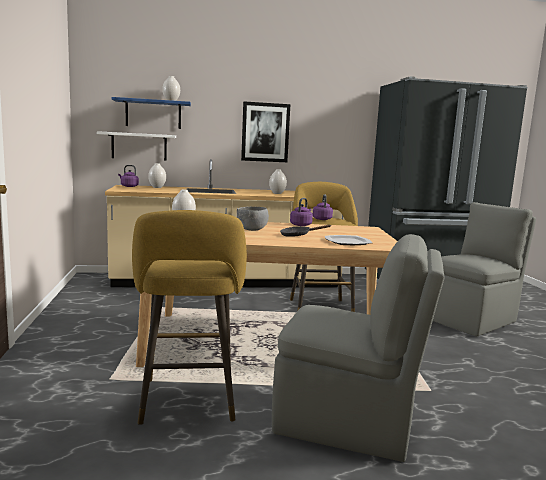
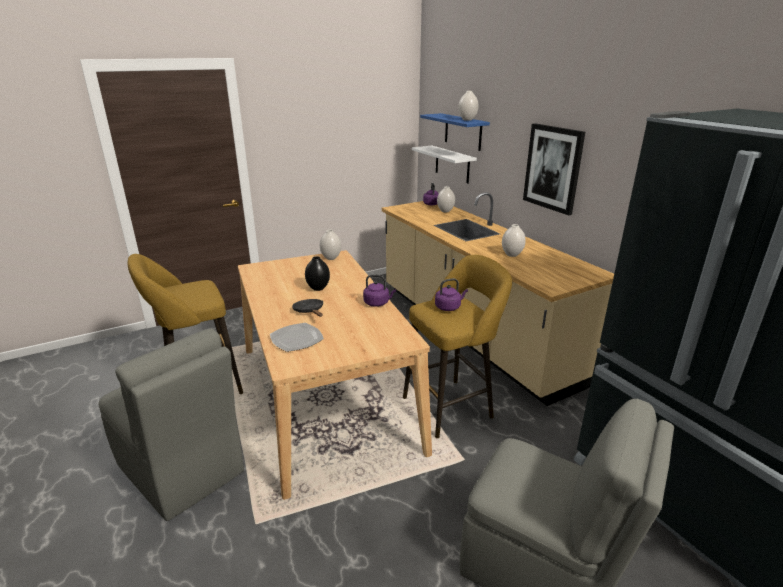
camera: 70 degrees right, 15 degrees up
(252, 230) = (318, 288): grey bowl -> black vase
(348, 422) = (182, 470): grey chair -> grey chair turned 45 degrees counterclockwise

